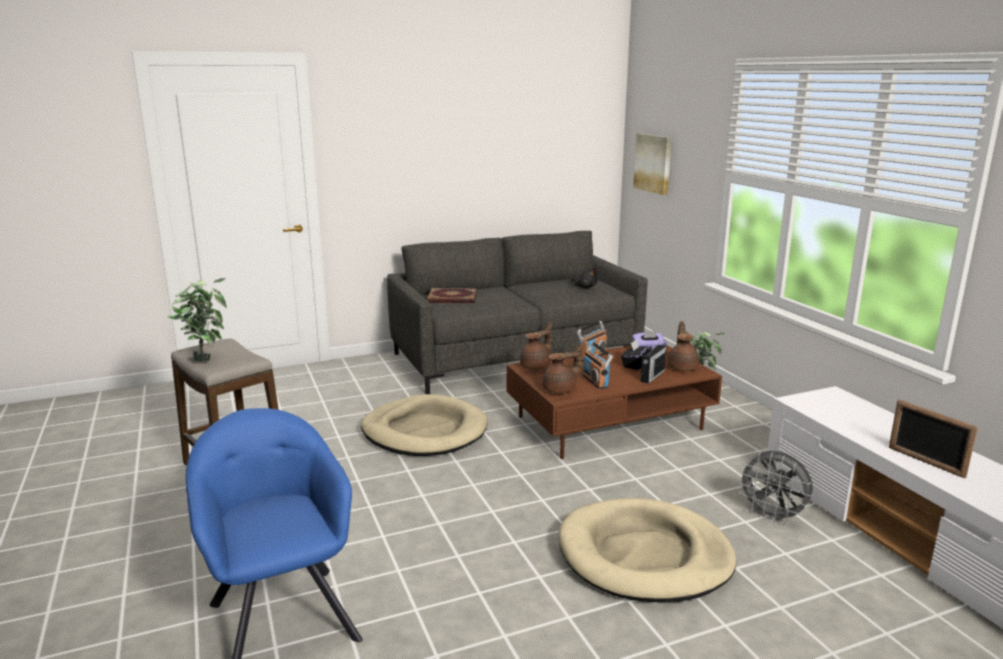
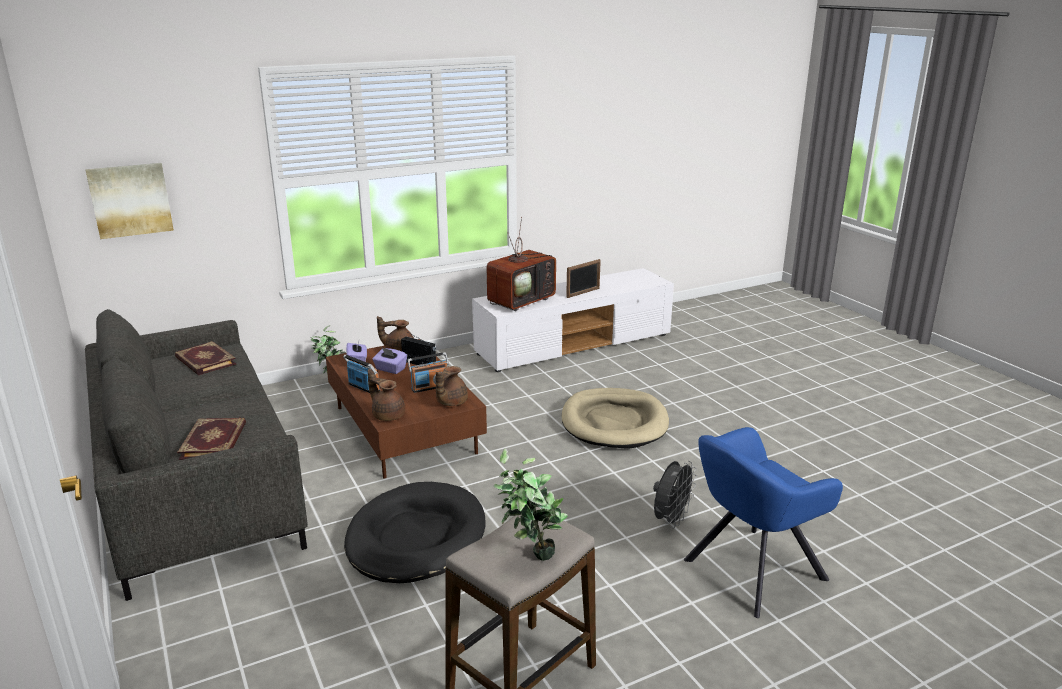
camera: 95 degrees left, 5 degrees up
(424, 431) = (416, 537): beige dog bed -> black dog bed
(561, 389) = (450, 402): brown teapot -> brown teapot turned 120 degrees counterclockwise
(584, 287) = (204, 361): black plush toy -> book
(635, 365) = (390, 369): black tissue box -> purple tissue box
(772, 516) = (553, 378): grey fan -> grey fan (671, 520)
(850, 414) = (521, 300): none -> television

